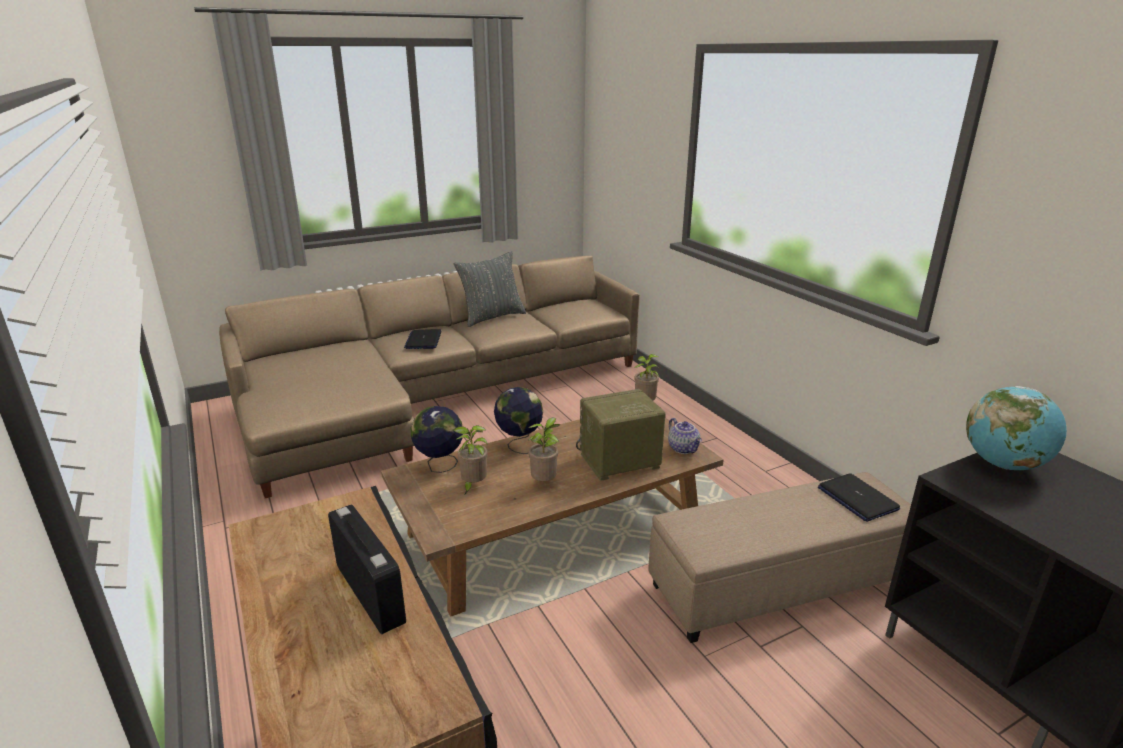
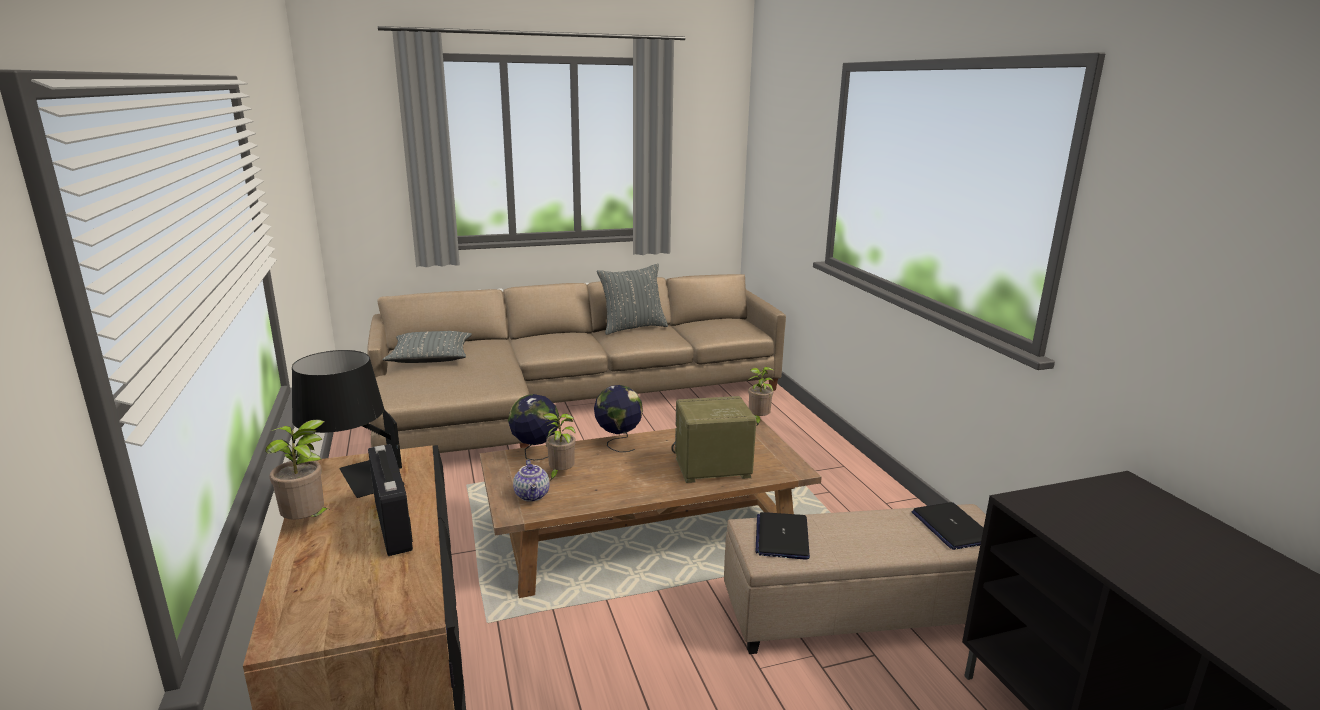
camera: 10 degrees right, 5 degrees down
(294, 366) = (430, 357): none -> grey pillow
(302, 542) = (355, 481): none -> black table lamp
(423, 340) = (558, 343): laptop -> laptop (782, 537)
(545, 482) = (630, 479): potted plant -> potted plant (308, 522)
(684, 448) = (783, 463): teapot -> teapot (533, 495)
(1003, 464) = (1092, 494): globe -> none

